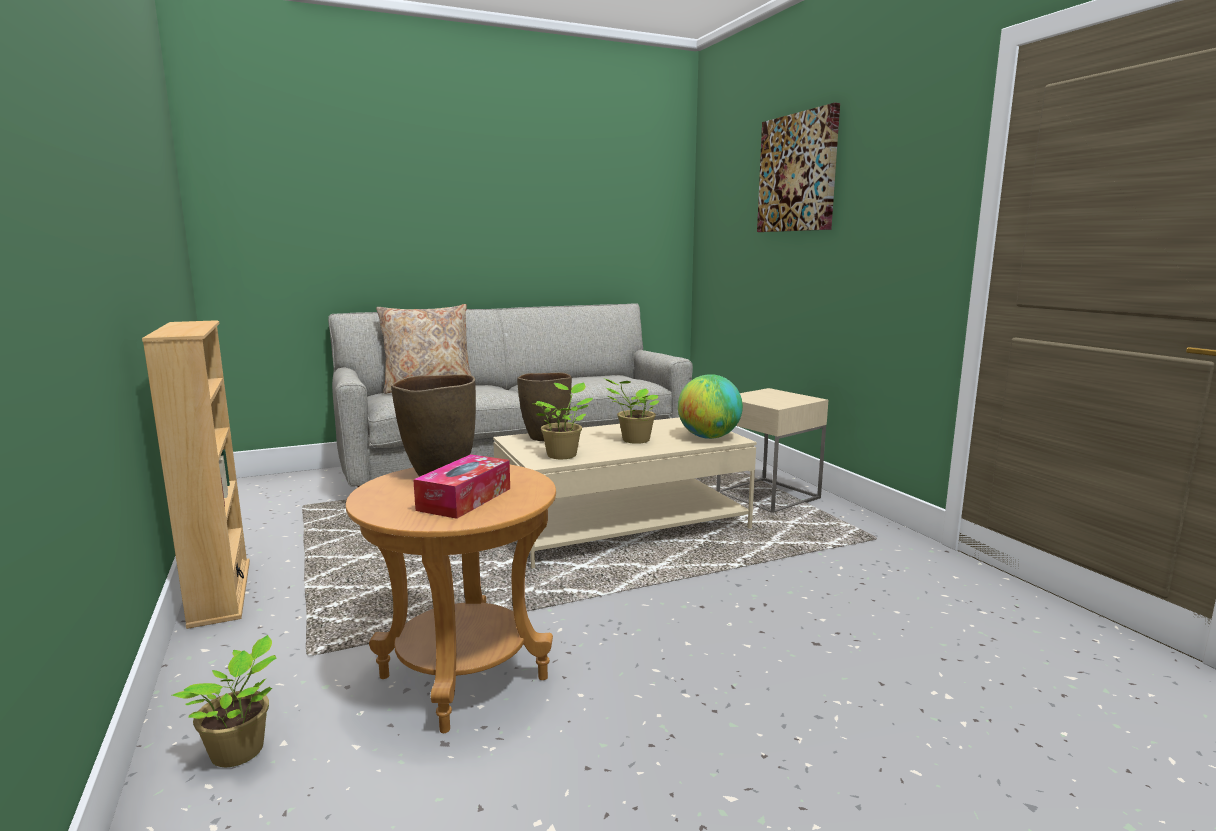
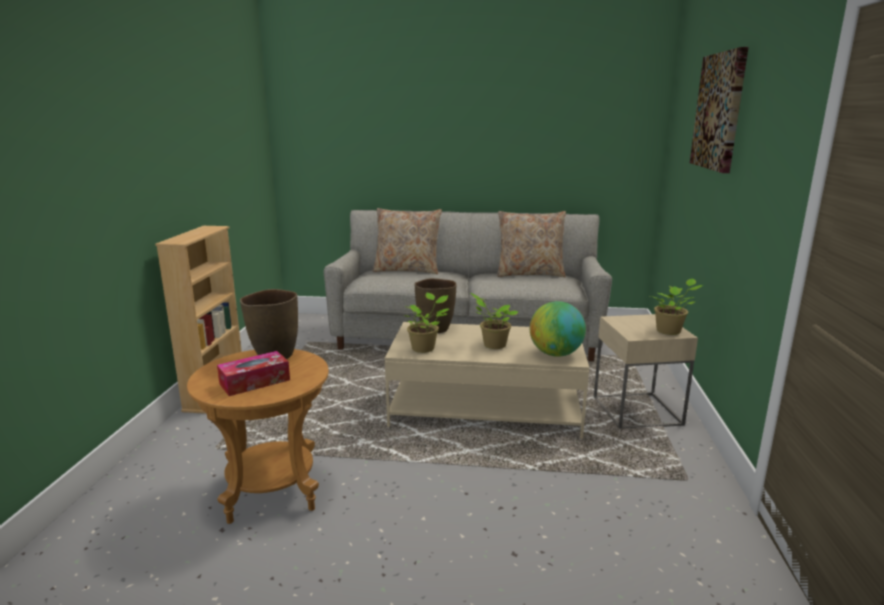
camera: 30 degrees right, 5 degrees up
(241, 752) = (138, 495): potted plant -> potted plant (670, 331)
(581, 376) = (530, 274): none -> beige pillow

